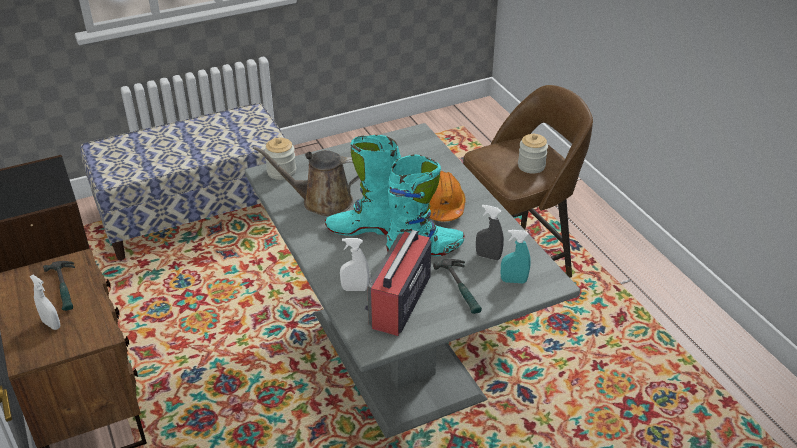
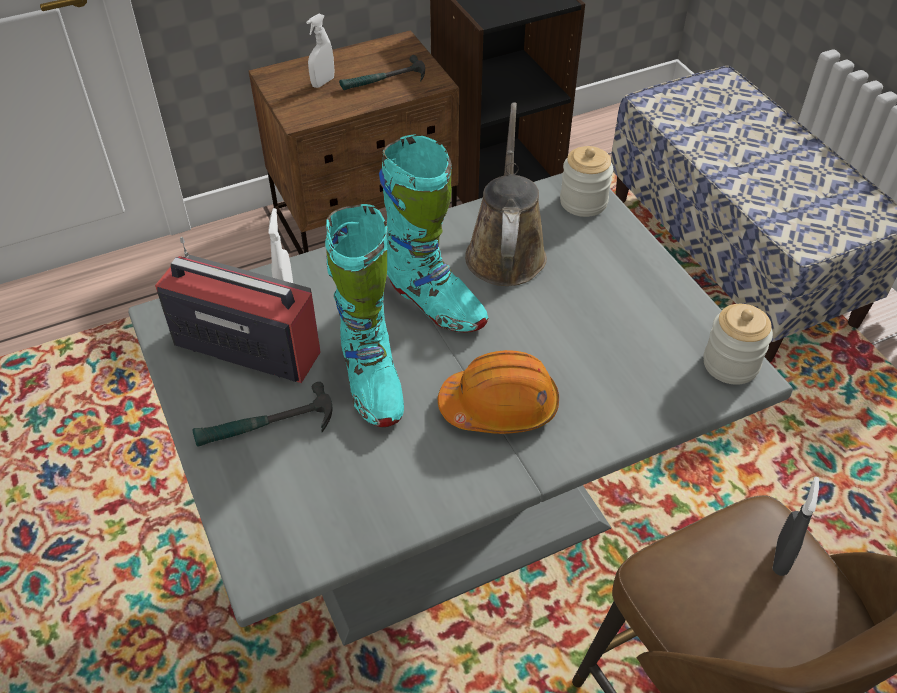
camera: 90 degrees right, 10 degrees up
(364, 228) = (434, 303): turquoise boot -> turquoise boot turned 135 degrees clockwise
(488, 256) = (347, 470): grey spray bottle -> grey spray bottle (781, 557)
(513, 281) = (275, 505): turquoise spray bottle -> none
(531, 166) = (733, 615): jar -> jar (730, 364)

